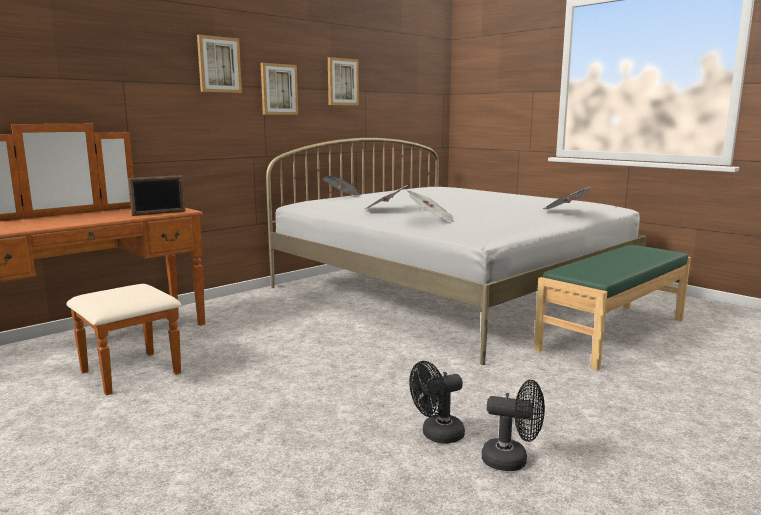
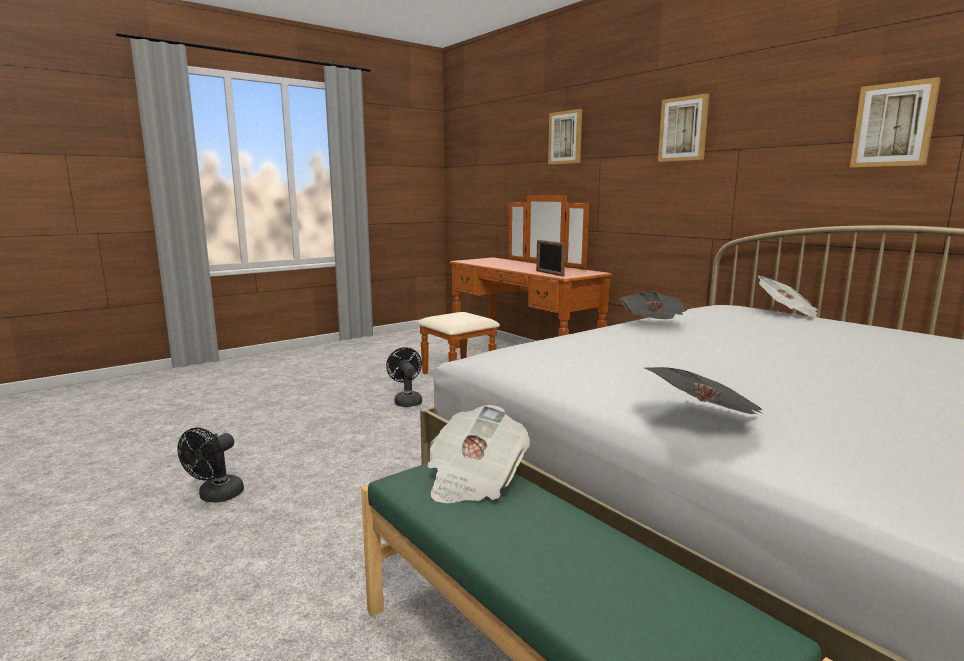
camera: 95 degrees right, 0 degrees up
(278, 89) = (759, 150): picture -> picture (565, 137)
(431, 220) = (569, 337): newspaper -> newspaper (473, 480)
(437, 435) = (285, 469): black fan -> black fan (407, 401)

